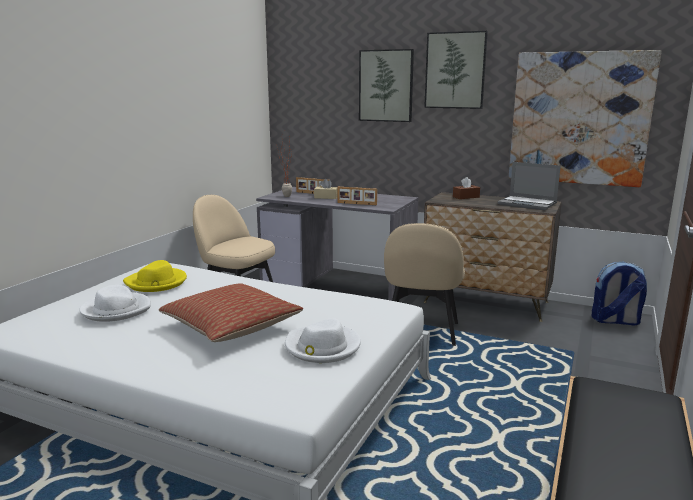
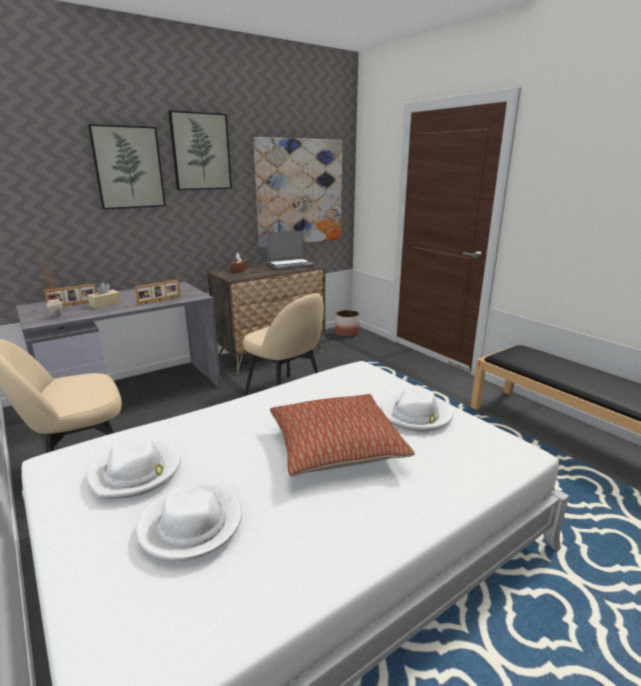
camera: 60 degrees left, 5 degrees up
(156, 283) = (136, 472): yellow hat -> white hat
(615, 321) = (347, 333): backpack -> planter

